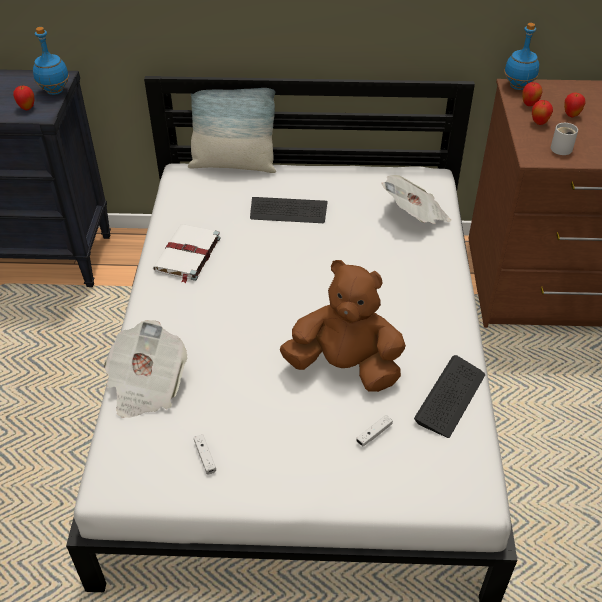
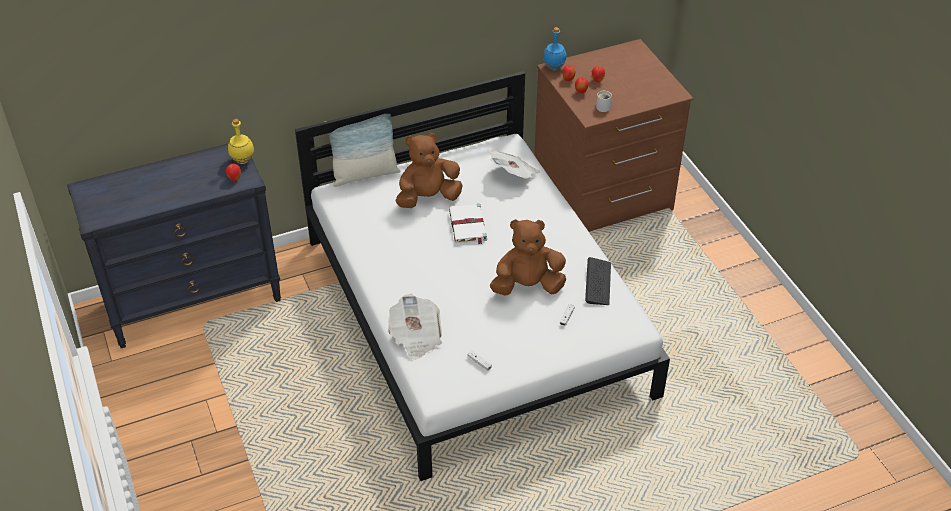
camera: 25 degrees left, 0 degrees up
(54, 91) = (242, 160): blue bottle -> yellow bottle
(187, 255) = (380, 249): white book -> white book (468, 226)
(288, 211) = (428, 198): keyboard -> brown plush toy

